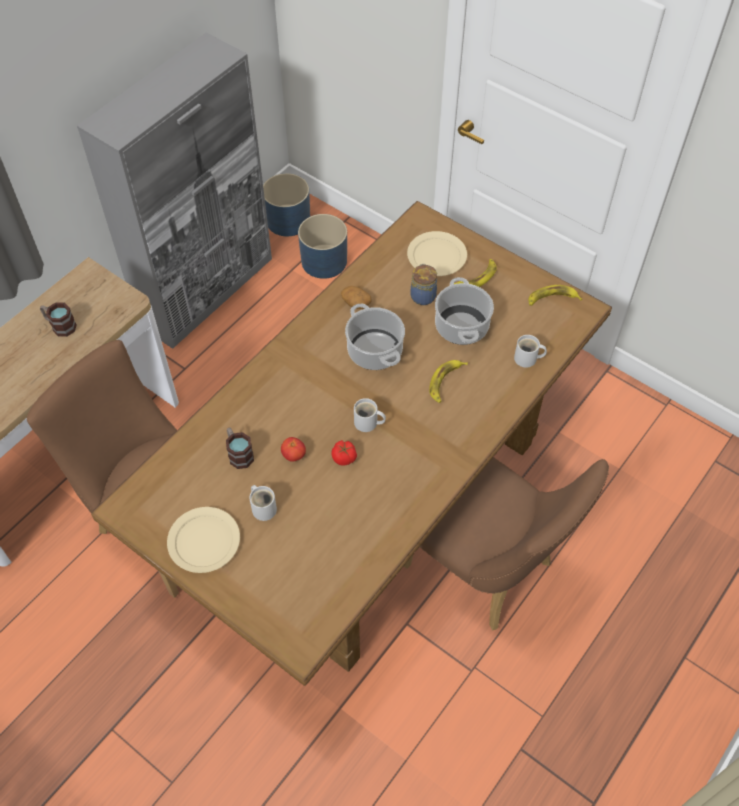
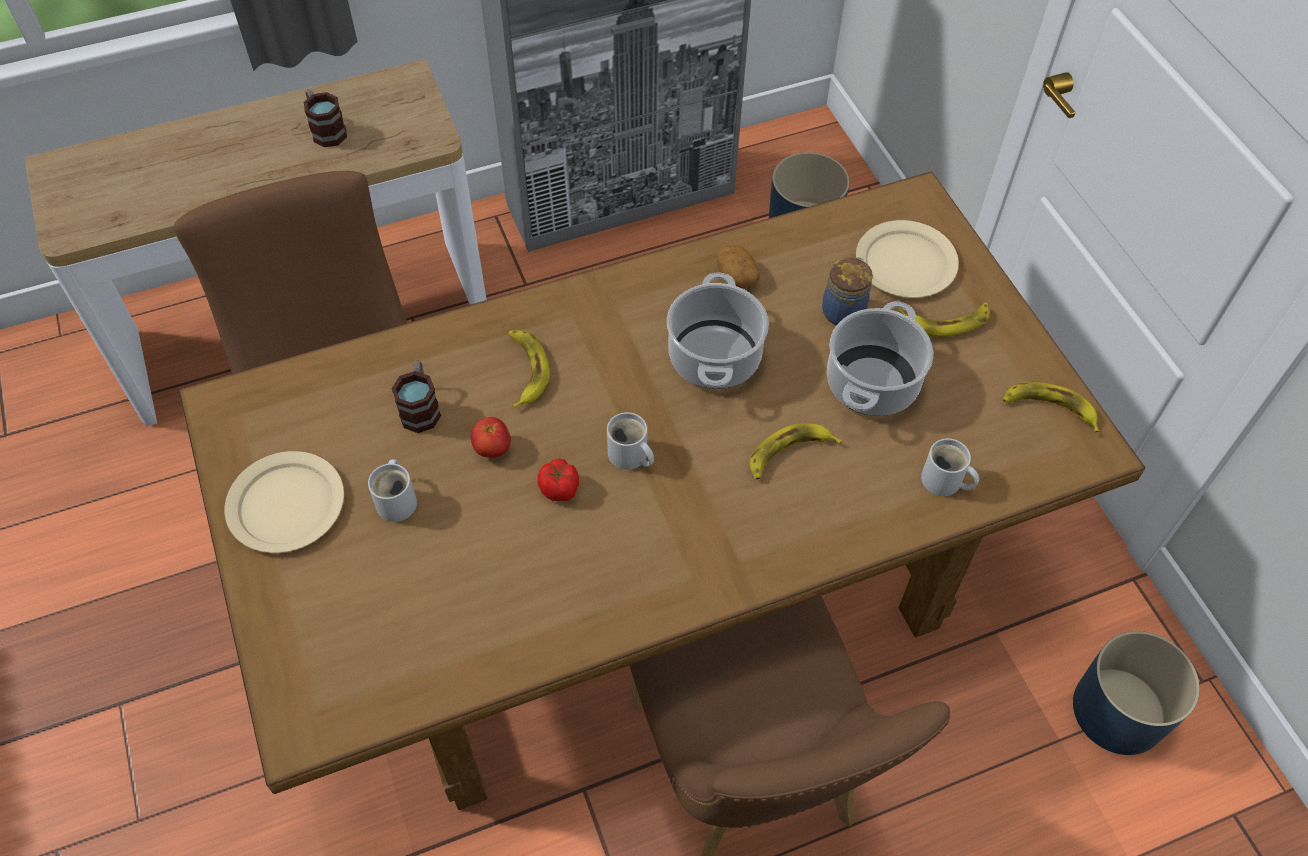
camera: 30 degrees right, 0 degrees up
(280, 406) = (525, 370): none -> banana
(288, 220) = (790, 153): blue planter -> blue planter (1119, 711)

